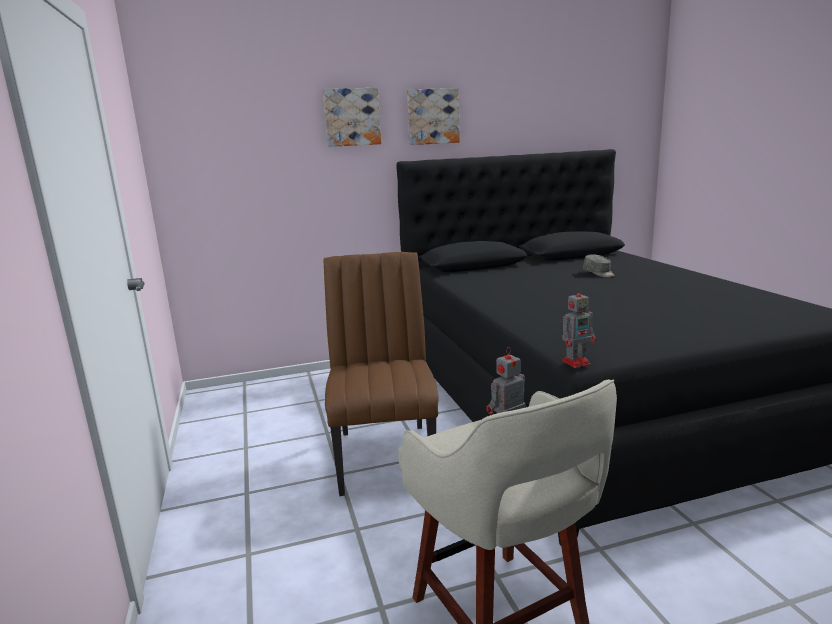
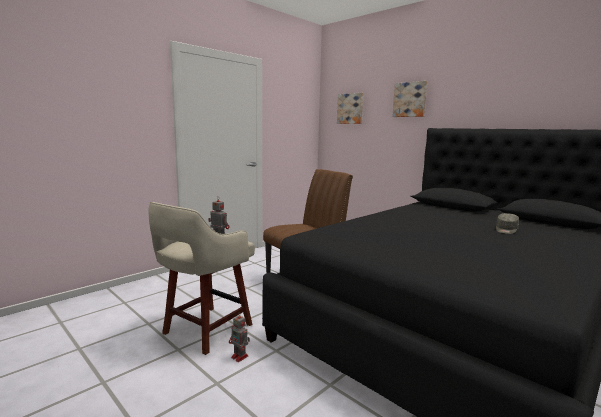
camera: 60 degrees right, 5 degrees down
(432, 116) = (463, 98): picture -> picture (350, 108)
(577, 362) = (294, 235): toy robot -> toy robot (240, 357)

